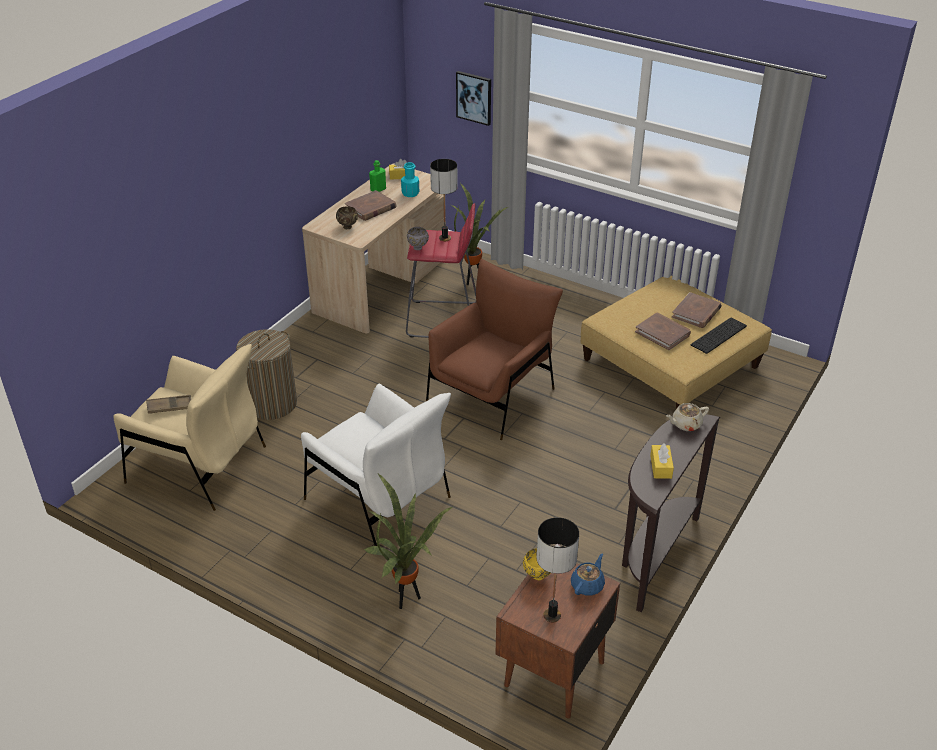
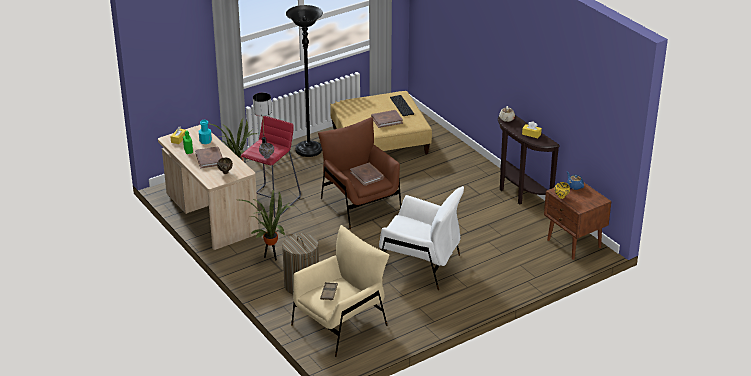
camera: 65 degrees left, 5 degrees down
(378, 499) = (419, 265): white armchair -> white armchair turned 45 degrees clockwise
(406, 597) = (500, 273): potted plant -> potted plant (270, 256)
(474, 97) = (192, 64): picture -> none
(552, 616) = (587, 200): table lamp -> none
(587, 311) = (308, 150): none -> black floor lamp
(696, 313) = (377, 104): brown book -> brown book (367, 175)

